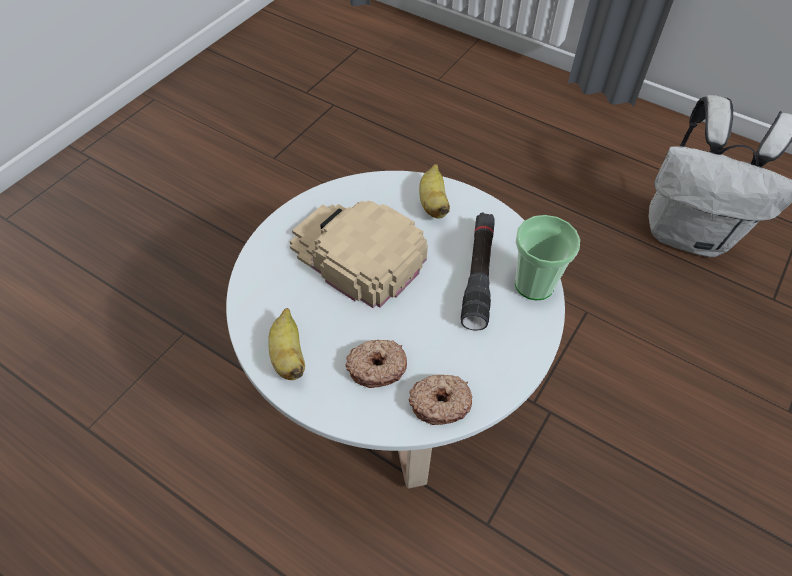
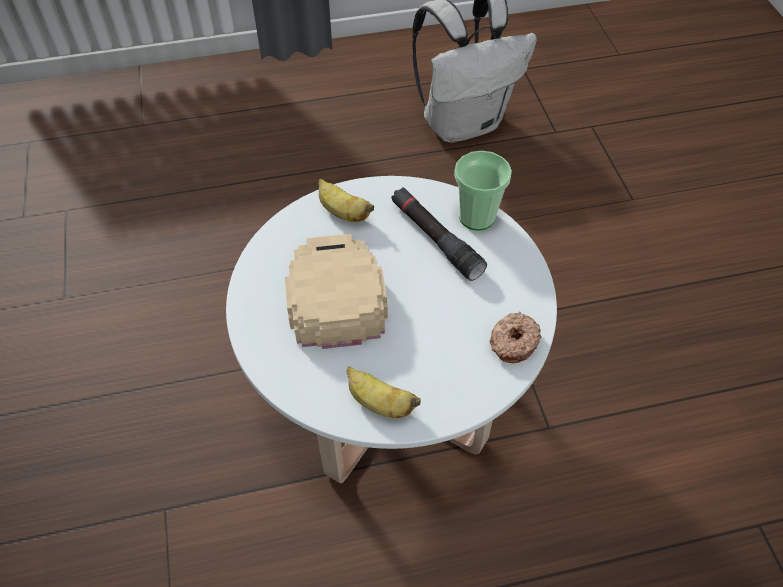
camera: 45 degrees left, 0 degrees up
(356, 254) = (334, 292): beige cap -> beige cap turned 90 degrees clockwise
(376, 367) = (447, 356): donut -> none

